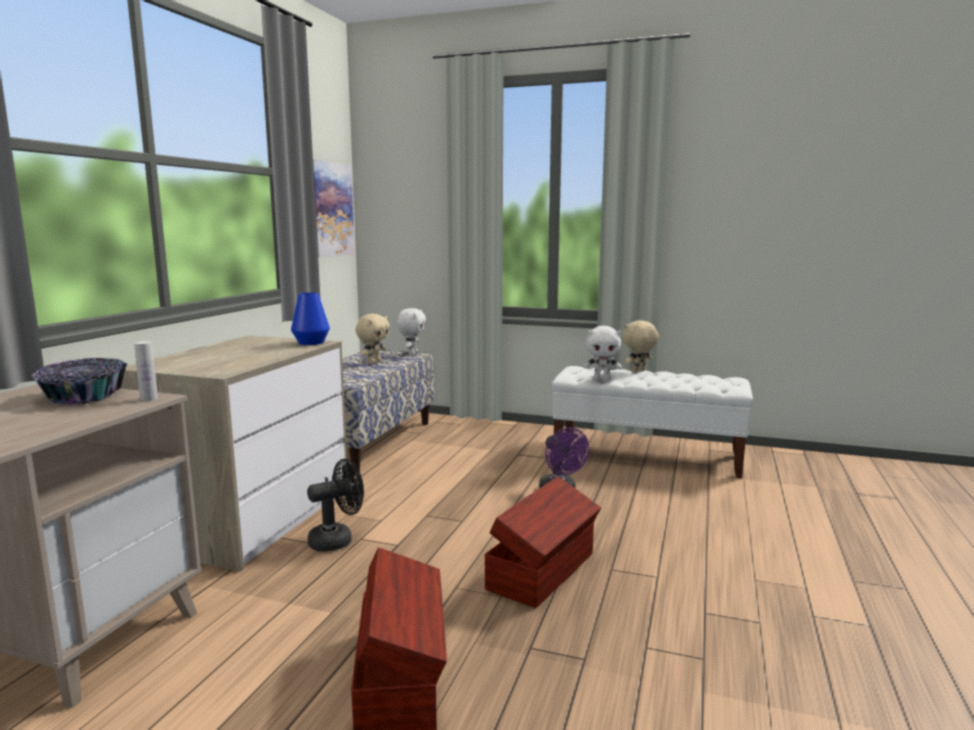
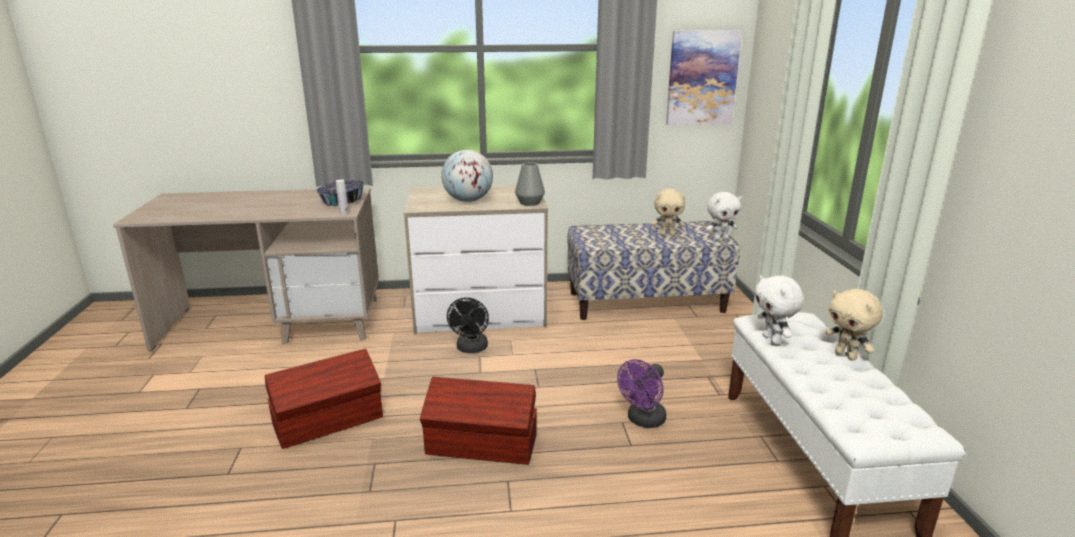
camera: 65 degrees right, 10 degrees up
(245, 356) = (468, 200): none -> globe
(311, 343) = (530, 203): blue vase -> grey vase
(337, 540) = (471, 349): black fan -> black fan turned 60 degrees clockwise
(638, 372) = (846, 356): beige plush toy -> beige plush toy turned 150 degrees counterclockwise

